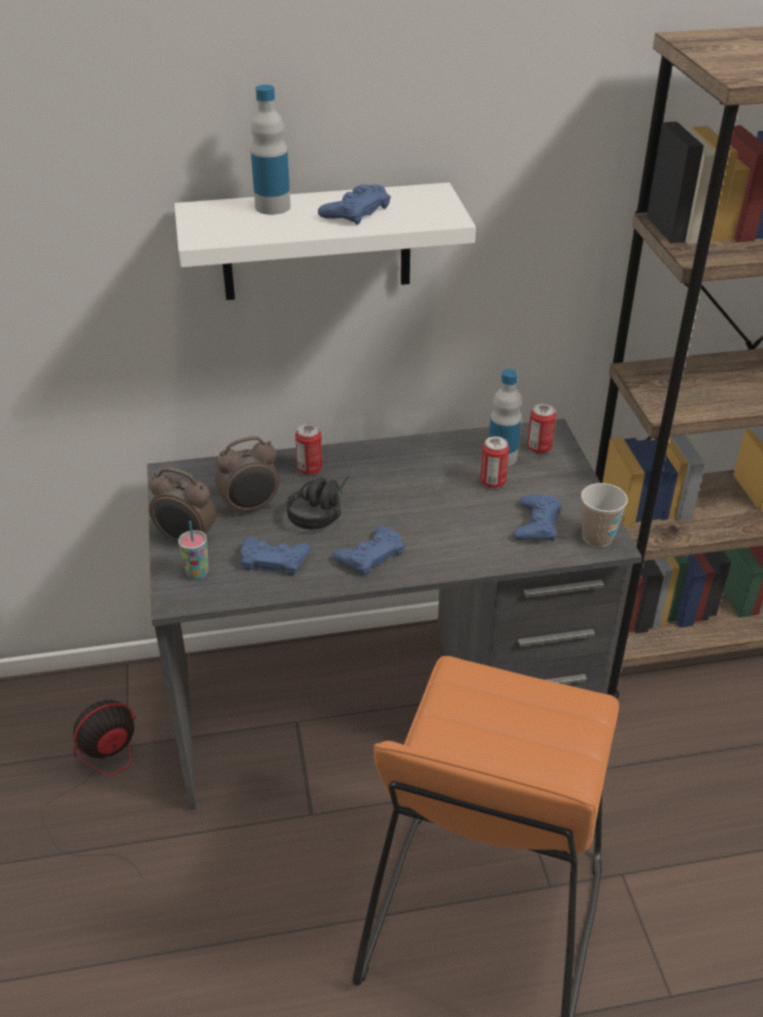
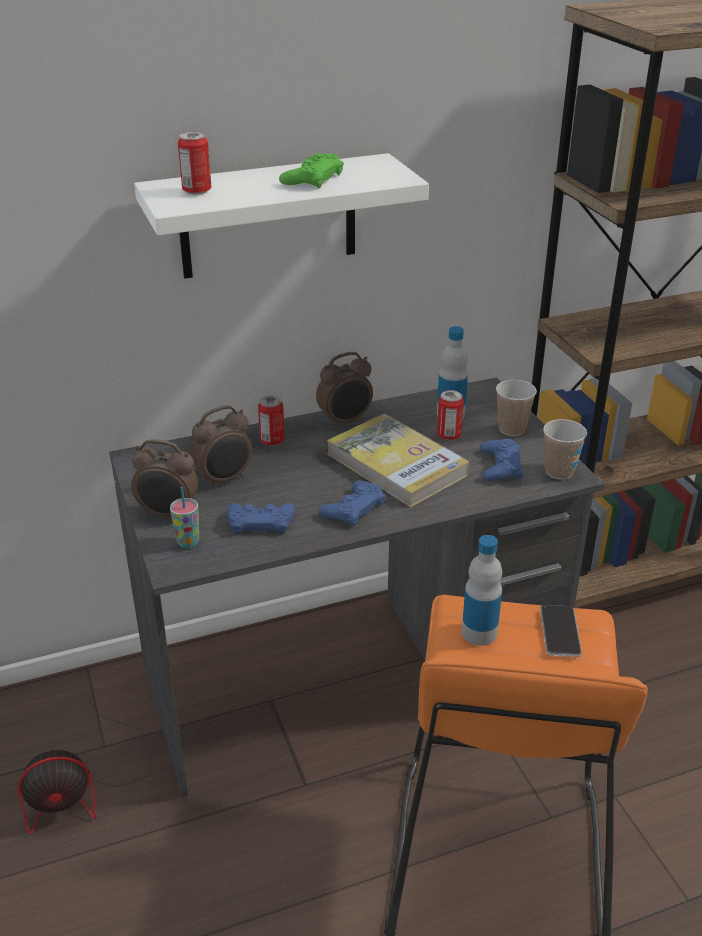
camera: 10 degrees left, 5 degrees down
(101, 783) = (84, 786): fan -> fan turned 150 degrees counterclockwise
(272, 207) = (232, 180): bottle -> bottle (479, 633)
(320, 509) = (293, 474): black headphones -> none
(355, 211) = (312, 178): blue game controller -> green game controller
(390, 454) = (345, 421): none -> alarm clock
(428, 510) = (396, 464): none -> book
(539, 448) = (482, 403): can -> can (197, 191)
(555, 714) = (560, 631): none -> phone
(562, 482) = (512, 429): none -> cup

